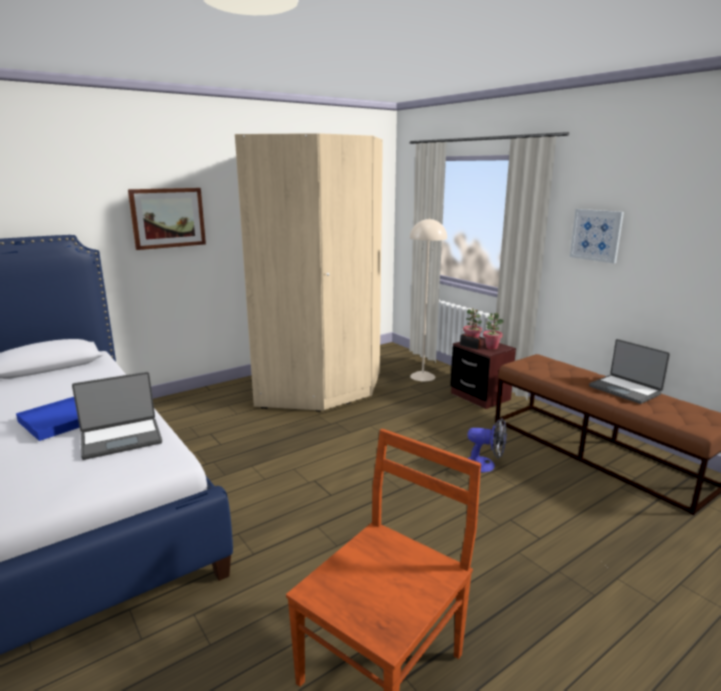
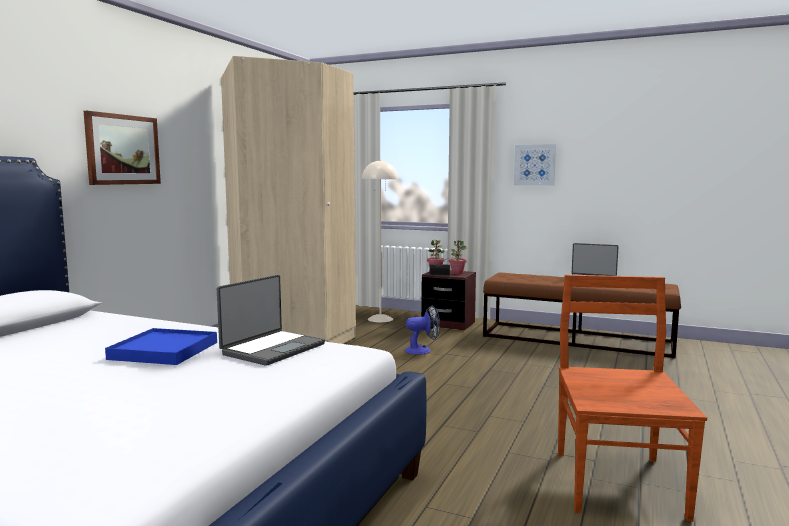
camera: 30 degrees left, 10 degrees down
(485, 465) = (515, 361): fan -> fan (422, 350)

